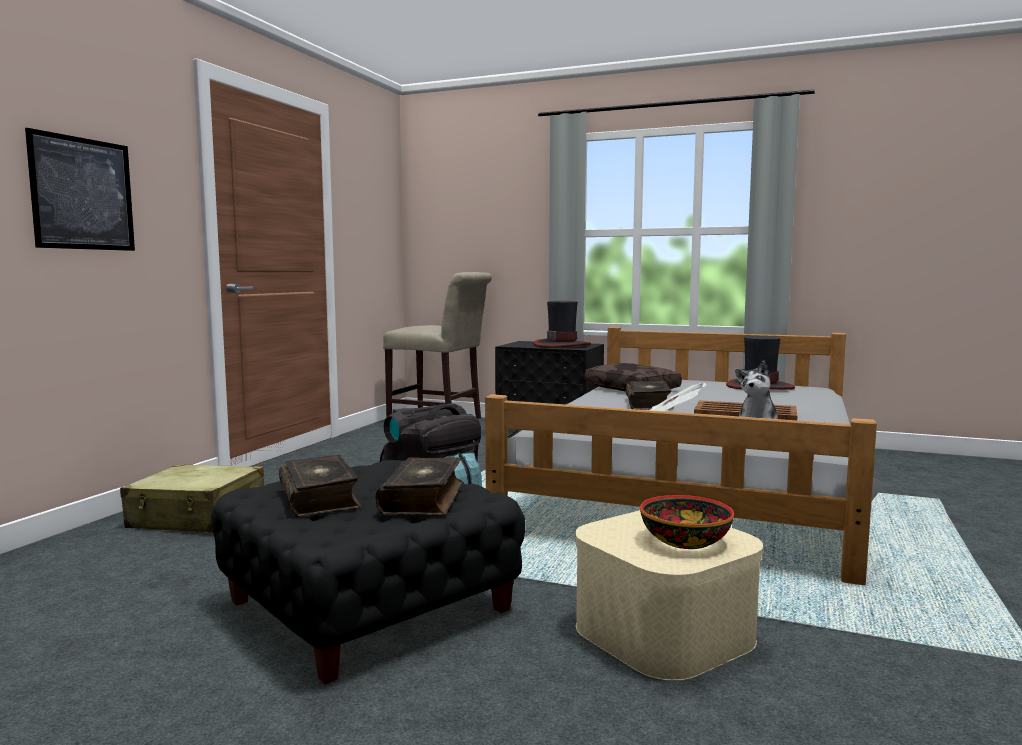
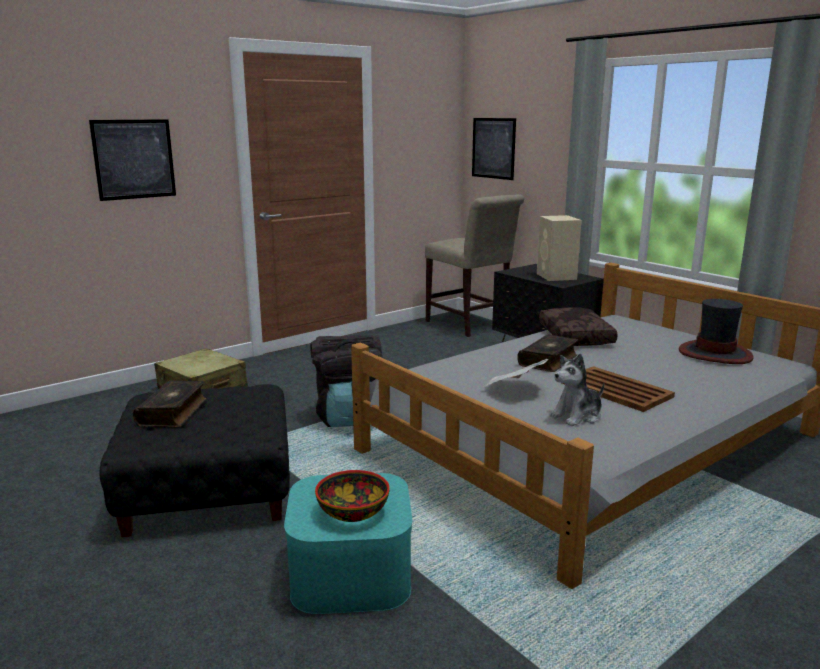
camera: 30 degrees right, 10 degrees up
(423, 499) = (224, 429): book -> none
(446, 228) = (493, 148): none -> picture
(562, 345) = (556, 276): hat -> beige speaker
(663, 632) = (350, 572): beige storage box -> turquoise storage box

